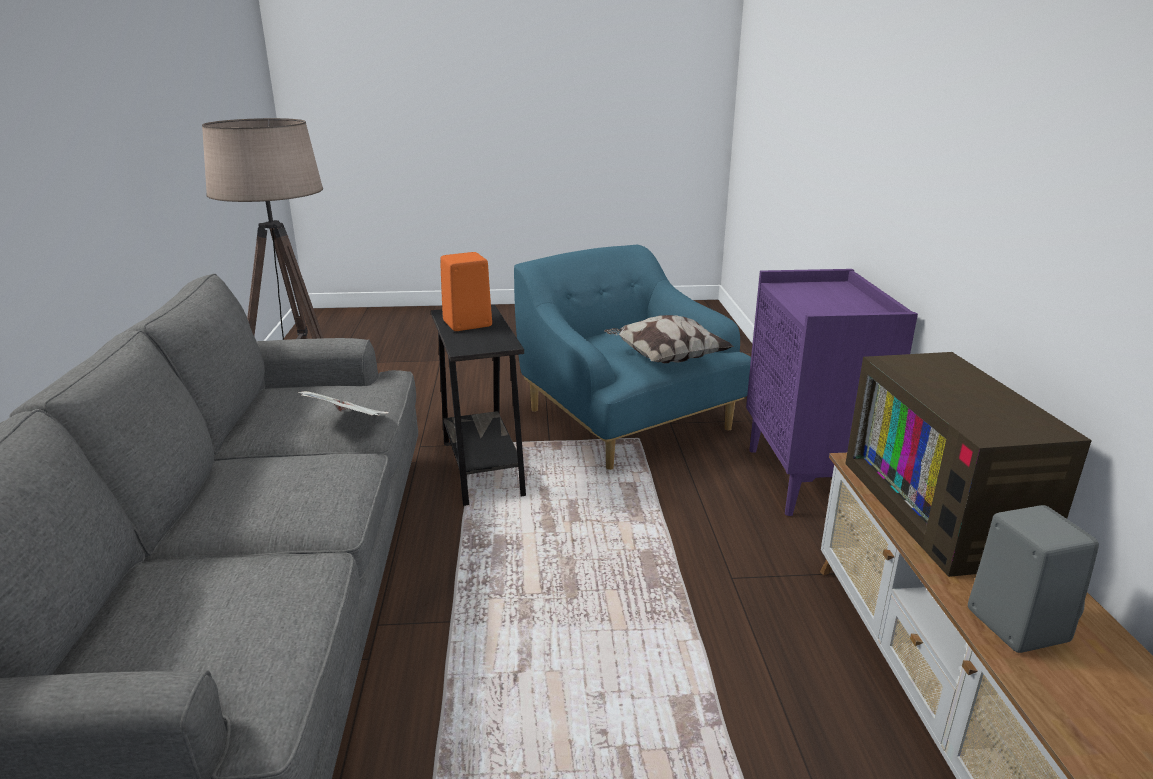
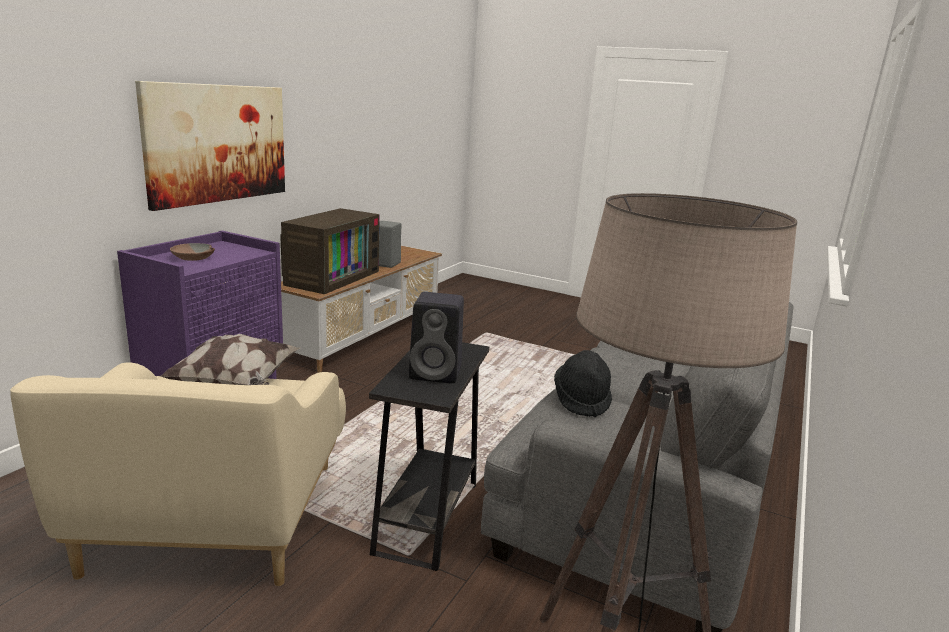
camera: 150 degrees left, 5 degrees down
(348, 424) = (581, 400): newspaper -> black hat
(466, 324) = (437, 373): orange speaker -> black speaker
(626, 419) = (215, 516): blue armchair -> beige armchair
(826, 297) = (193, 258): none -> brown bowl
(952, 189) = (218, 143): none -> picture

